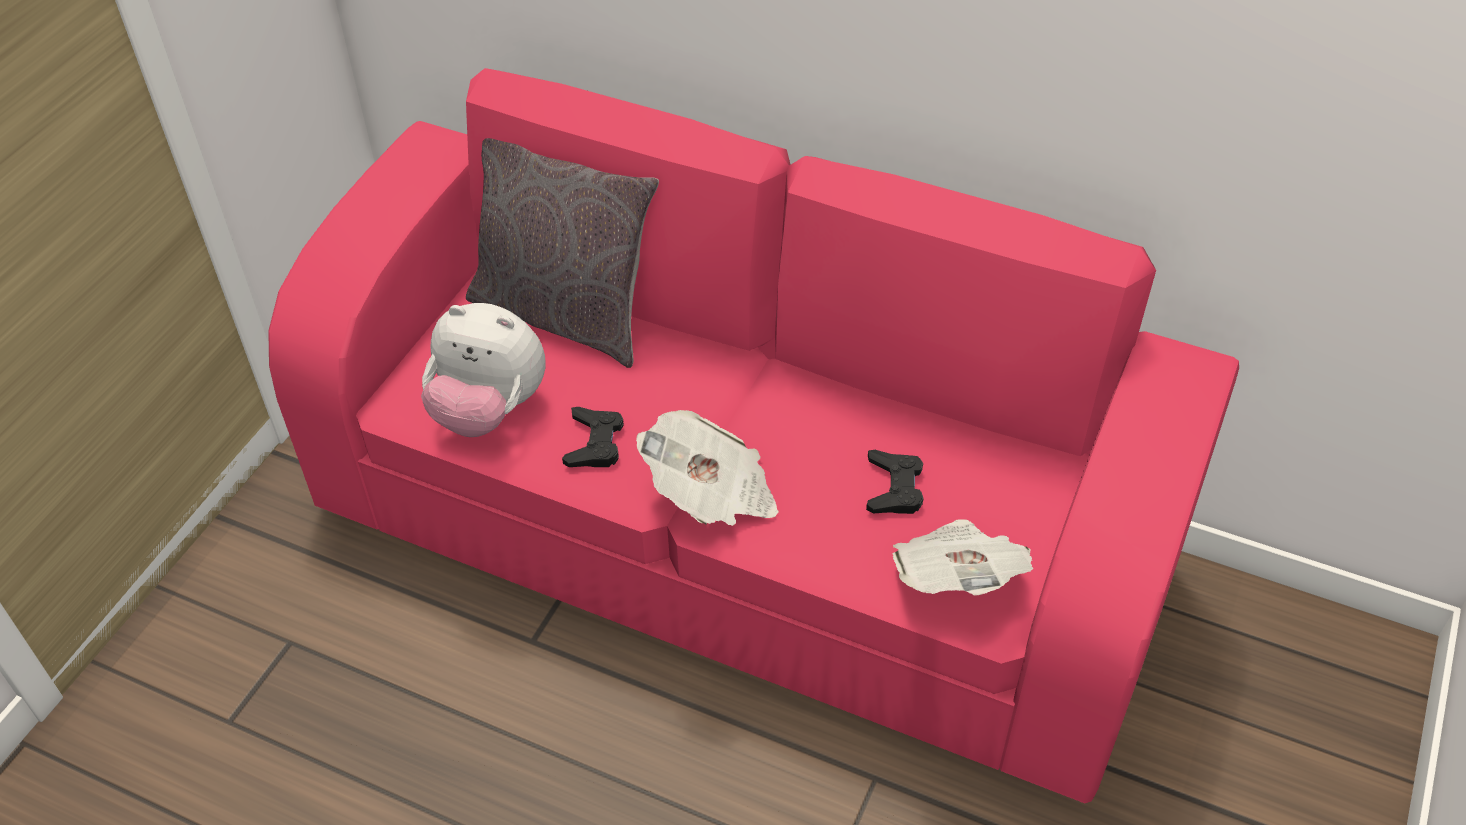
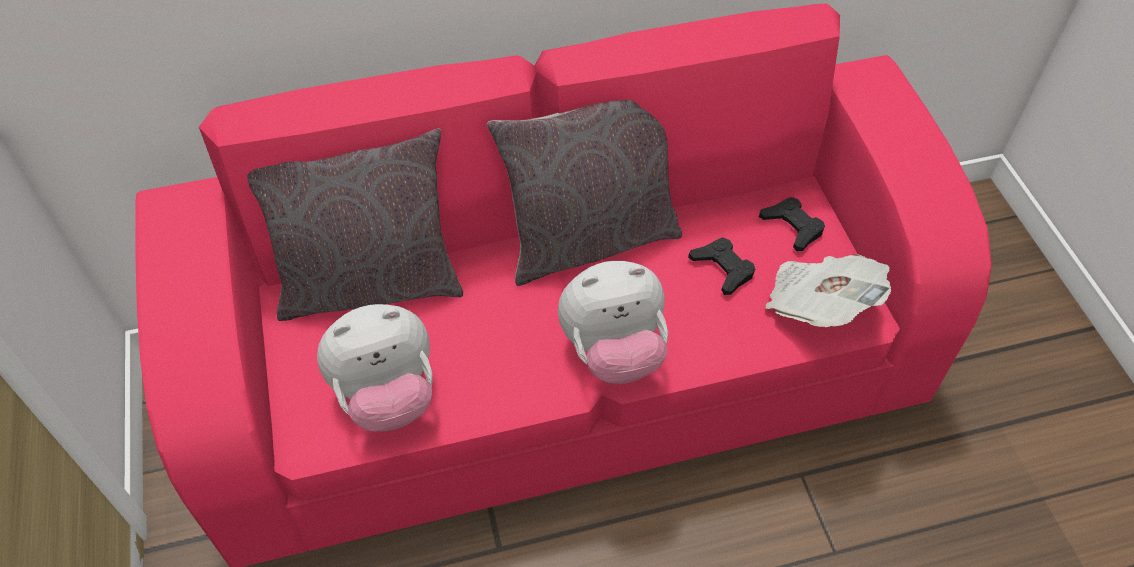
camera: 40 degrees left, 5 degrees up
(594, 443) = (494, 368): black game controller -> black game controller (792, 227)
(711, 494) = (613, 351): newspaper -> plush toy
(793, 386) = (589, 239): none -> grey pillow

